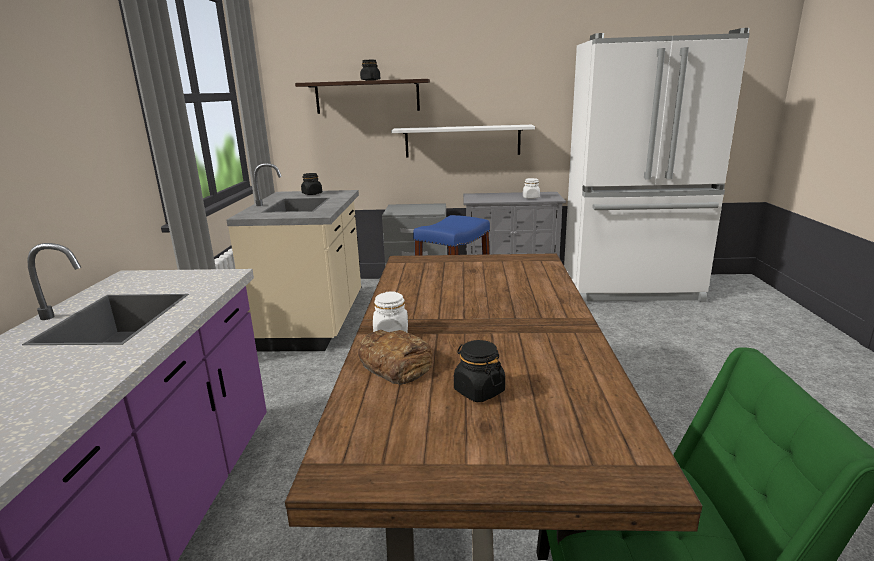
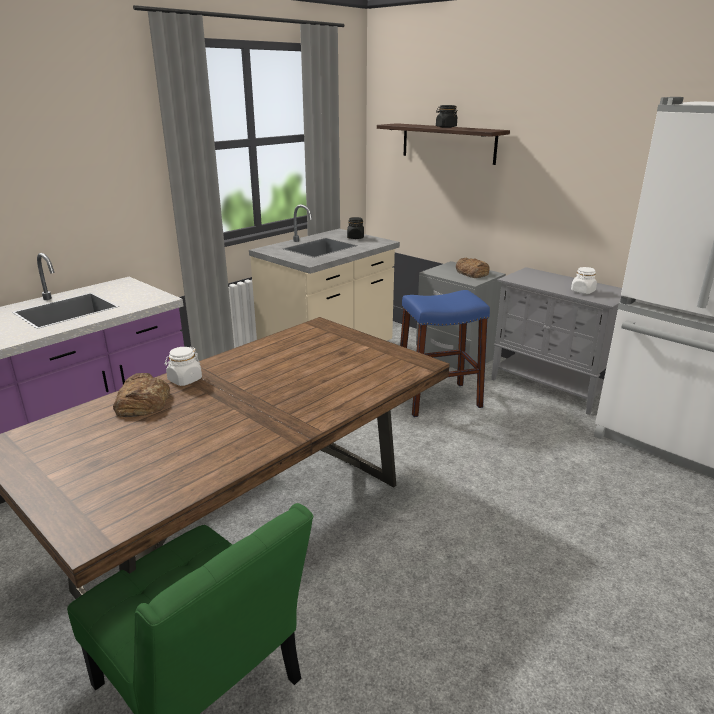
camera: 40 degrees right, 5 degrees up
(422, 207) = (472, 272): none -> bread
(462, 141) = (535, 206): white shelf -> none
(479, 391) = (138, 441): black jar -> none

